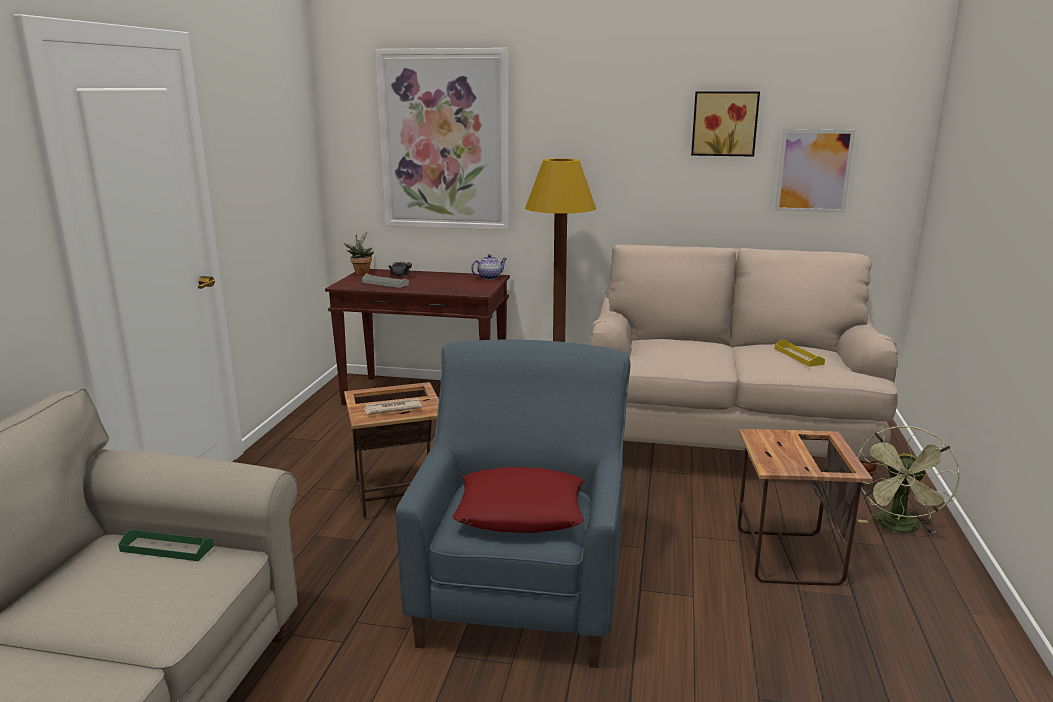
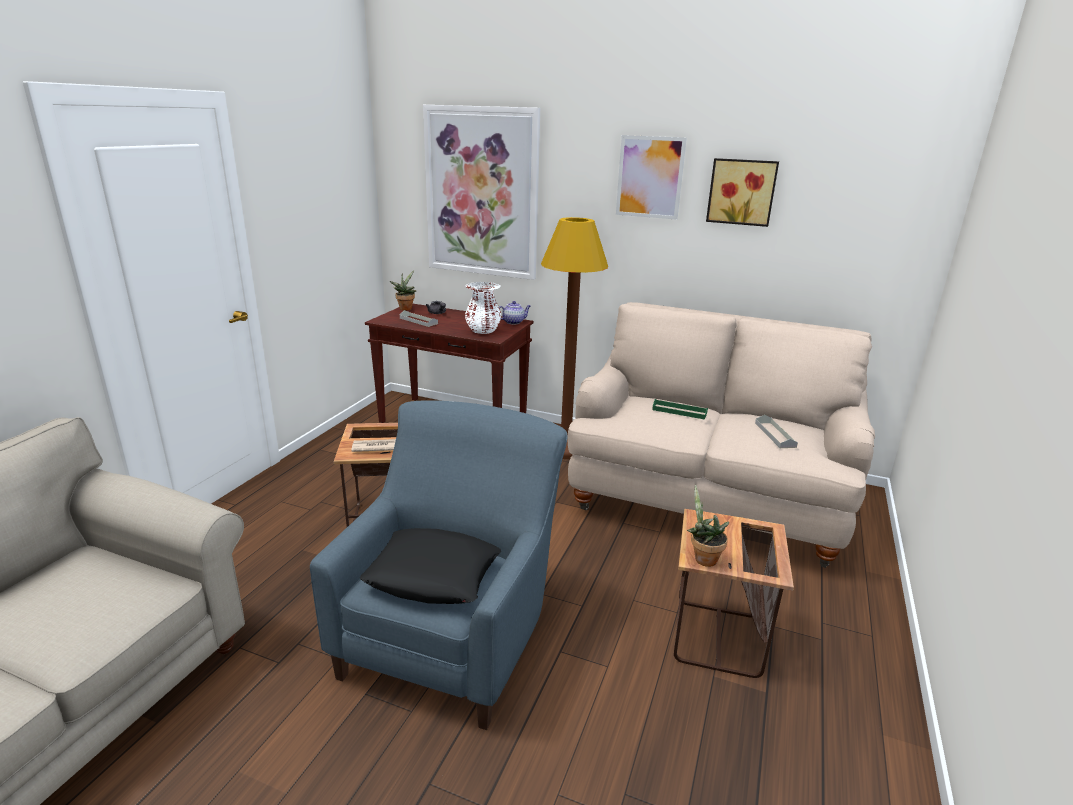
camera: 10 degrees right, 5 degrees up
(167, 548) = (119, 570): green tray -> green tray (679, 411)
(462, 287) = (483, 330): none -> white vase
(521, 511) = (433, 575): red pillow -> black pillow
(778, 465) = (702, 558): none -> potted plant
(798, 356) = (775, 435): yellow tray -> grey tray
(813, 171) = (828, 245): picture -> picture (650, 177)
(898, 528) = (843, 621): green fan -> none

